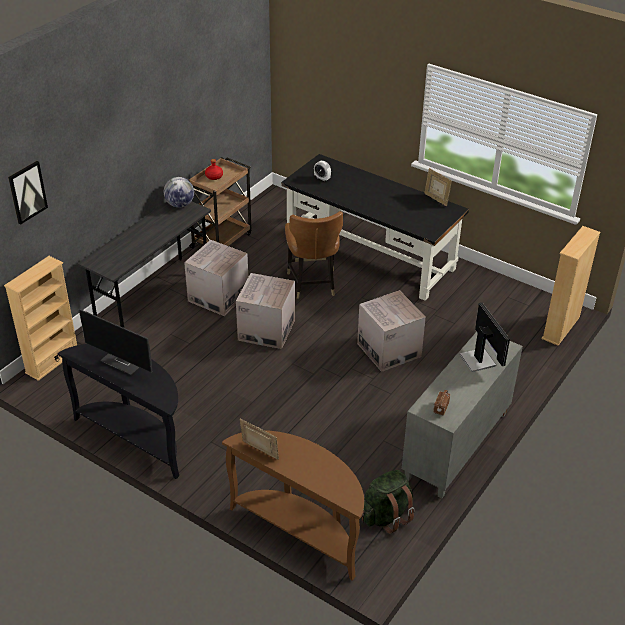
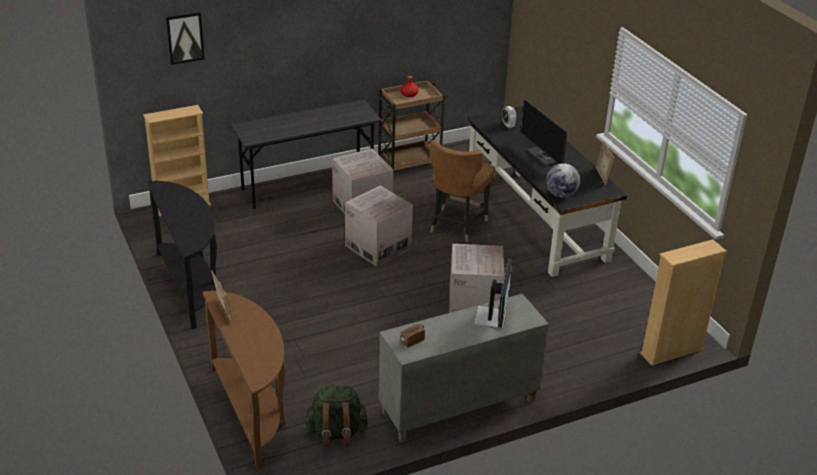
camera: 30 degrees right, 5 degrees down
(124, 361) = (189, 206): monitor -> monitor (545, 156)
(179, 205) = (358, 107): globe -> globe (561, 194)

